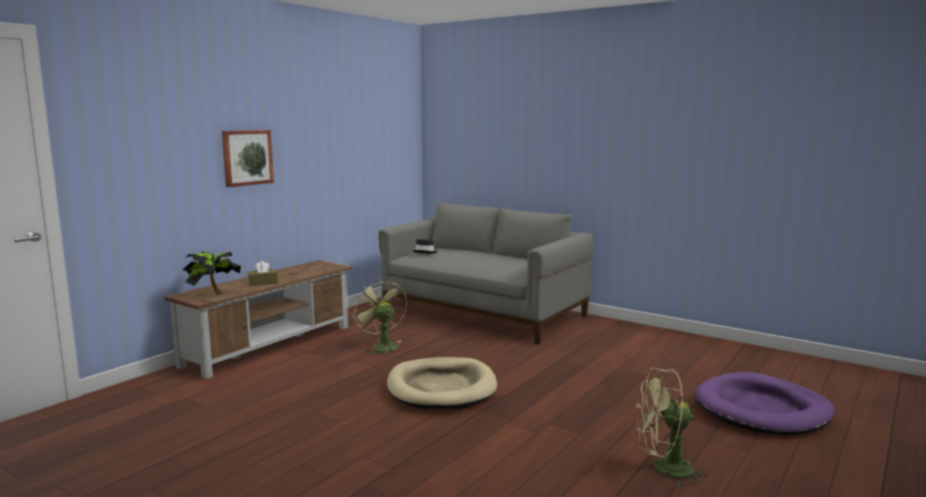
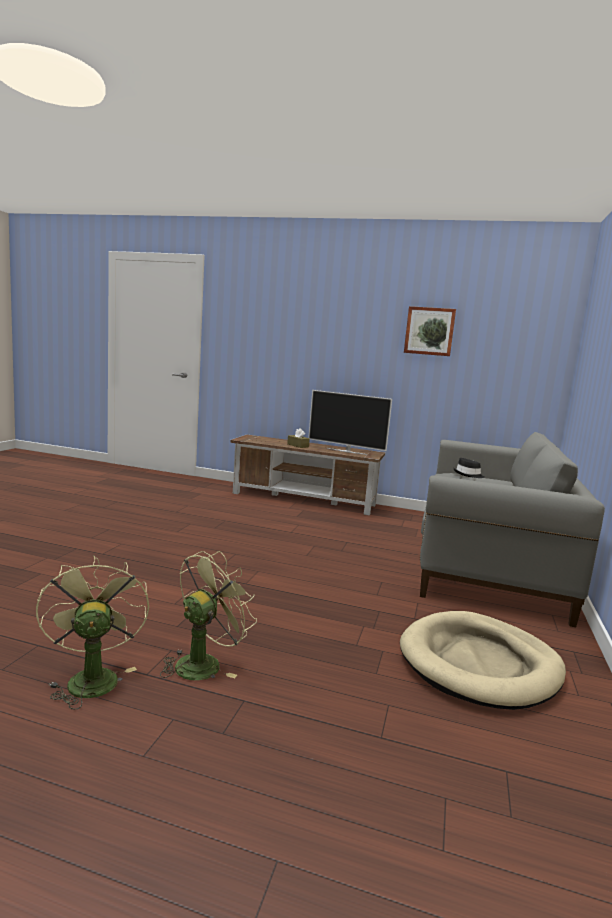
camera: 70 degrees right, 0 degrees up
(212, 294) = (258, 440): potted plant -> none
(247, 157) = (331, 350): picture -> picture (429, 331)
(307, 270) = (346, 451): none -> television
(381, 346) = (336, 530): green fan -> green fan (204, 663)
(441, 388) = (257, 558): beige dog bed -> beige dog bed (479, 664)
(762, 410) = (305, 795): purple dog bed -> none

